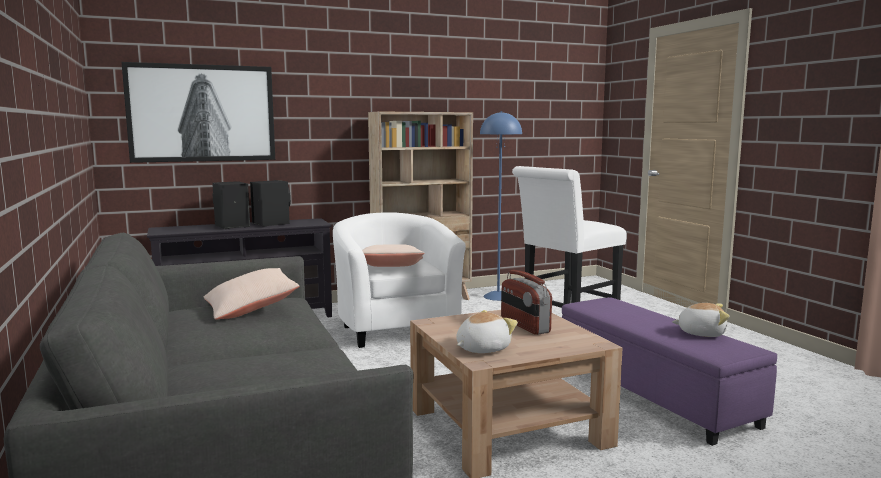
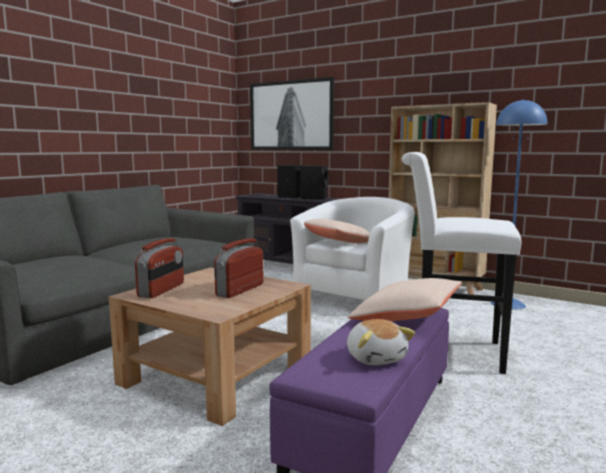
camera: 55 degrees right, 0 degrees up
(250, 308) = (183, 241): beige pillow -> beige pillow (405, 317)
(482, 348) = (162, 290): plush toy -> radio

